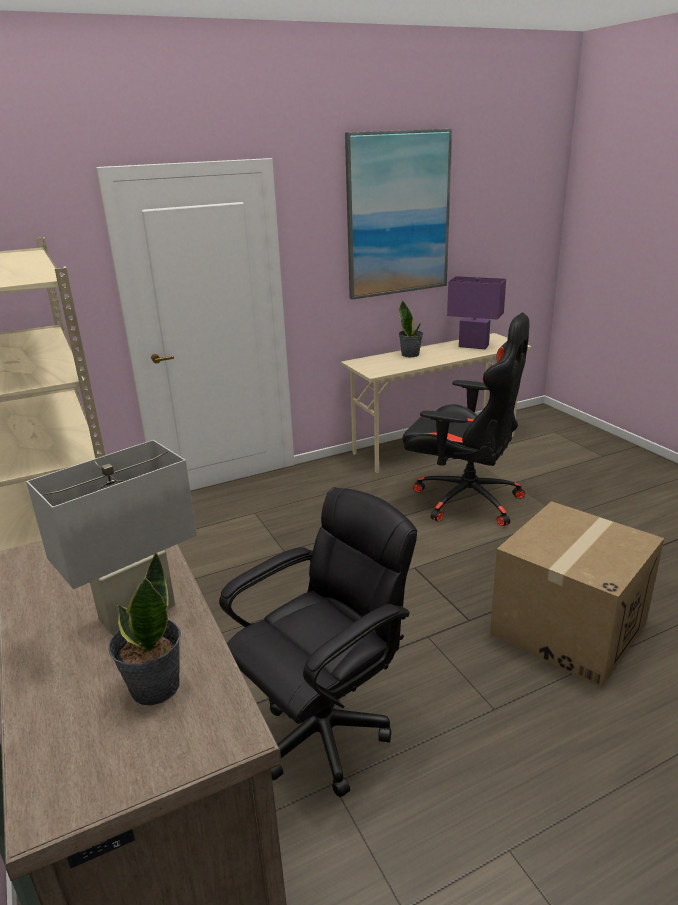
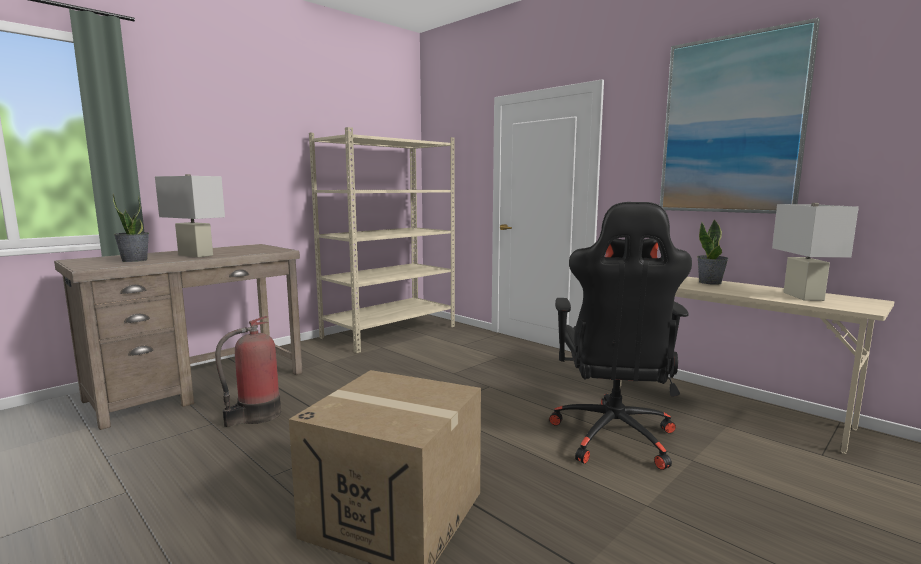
camera: 70 degrees right, 15 degrees down
(328, 732) = (256, 416): black office chair -> fire extinguisher
(473, 346) = (803, 296): purple table lamp -> white table lamp

